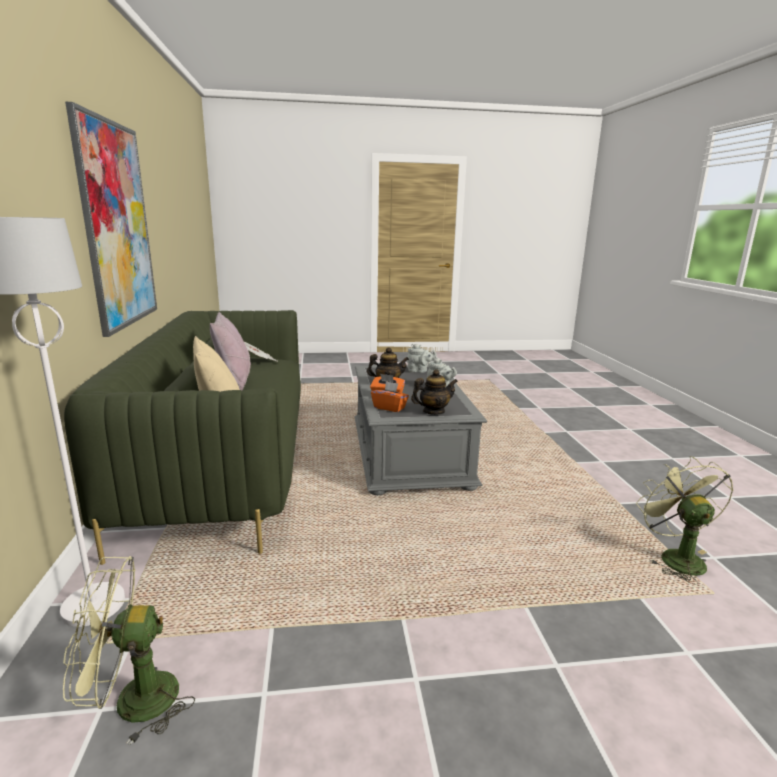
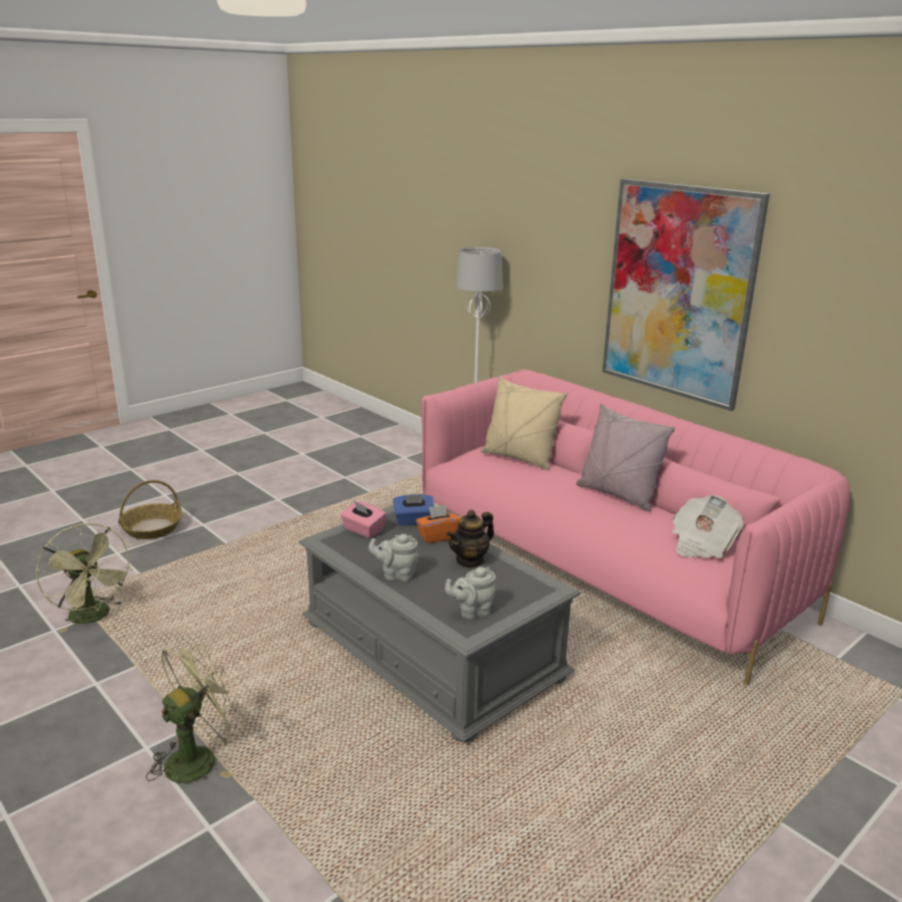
camera: 145 degrees right, 5 degrees up
(132, 702) = (395, 461): green fan -> green fan (199, 757)
(227, 456) = (601, 564): green sofa -> pink sofa
(389, 408) = (413, 521): orange tissue box -> blue tissue box
(433, 411) = (363, 530): teapot -> pink tissue box
(644, 693) = (152, 528): none -> basket

